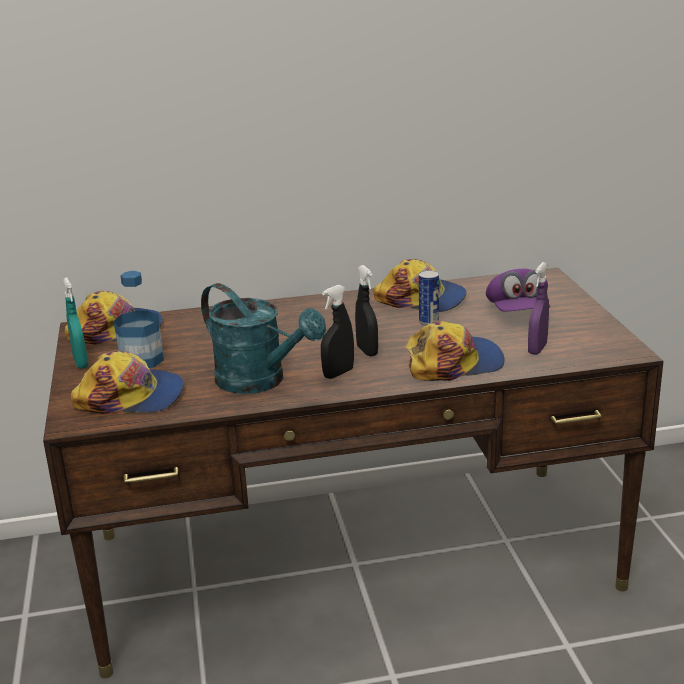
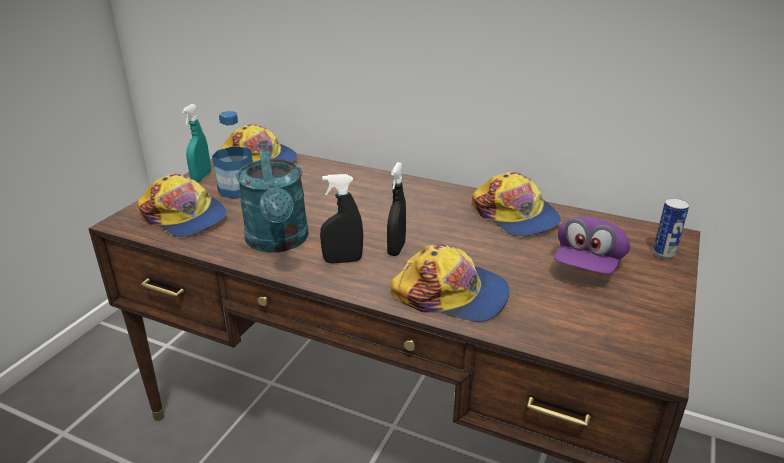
camera: 35 degrees right, 5 degrees up
(428, 322) = (489, 241): can -> can (664, 253)
(537, 349) = (554, 316): purple spray bottle -> none

